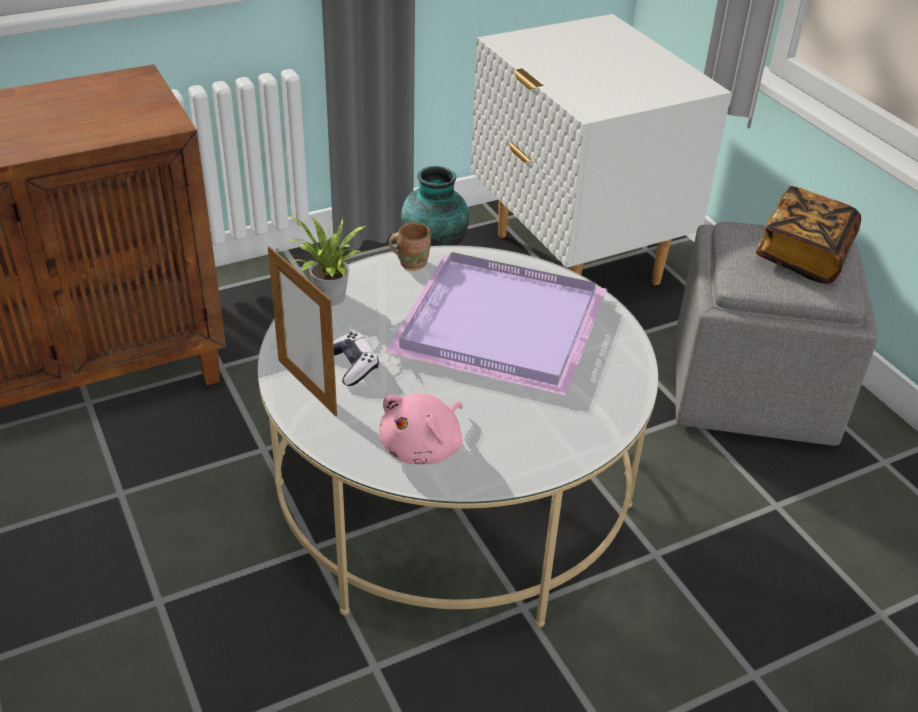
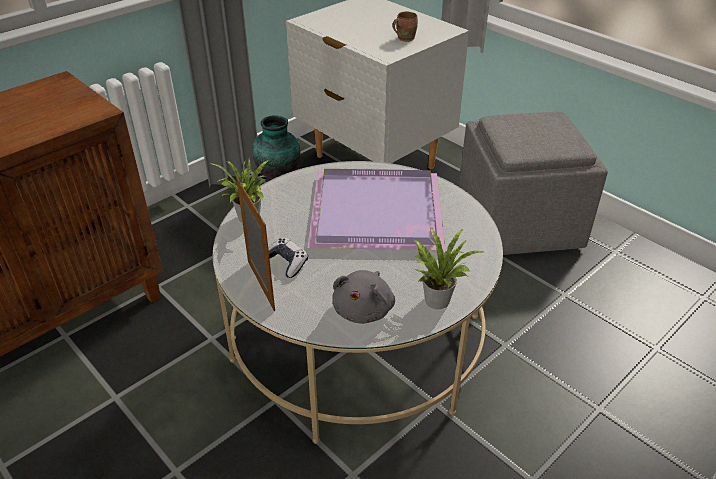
camera: 15 degrees left, 0 degrees up
(307, 387) = (260, 285): picture frame -> picture frame turned 150 degrees counterclockwise
(411, 262) = (295, 182): brown mug -> brown mug (404, 38)
(424, 447) = (364, 309): pink plush toy -> grey plush toy
(526, 455) = (437, 298): none -> potted plant
(803, 255) = (544, 128): book -> none

